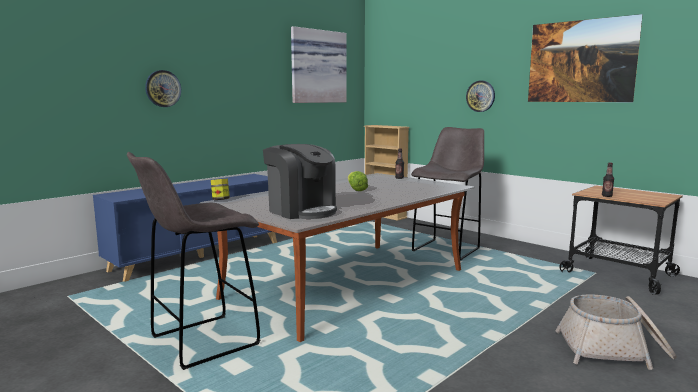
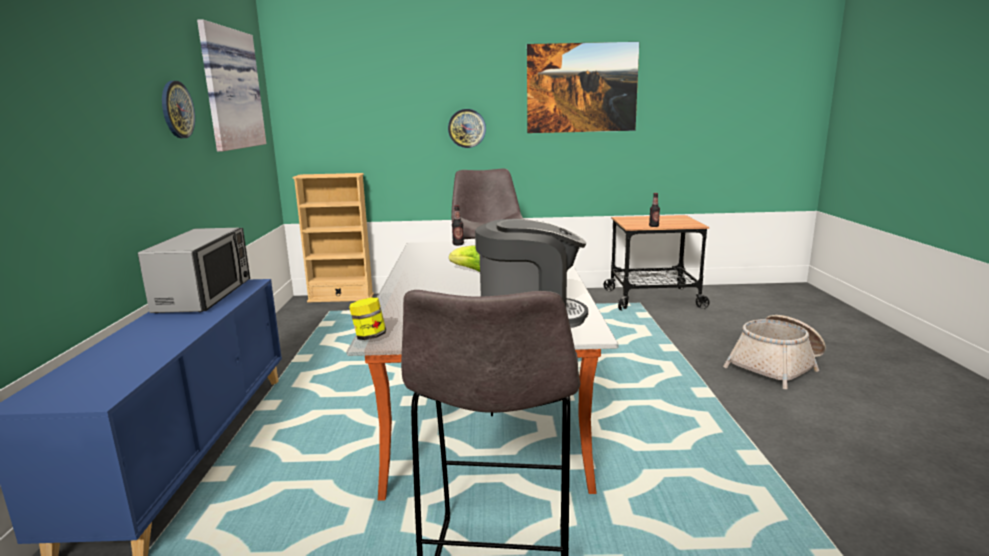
camera: 45 degrees left, 5 degrees up
(163, 88) = (49, 142): wall clock -> wall clock (177, 109)
(238, 178) = (205, 295): none -> microwave

